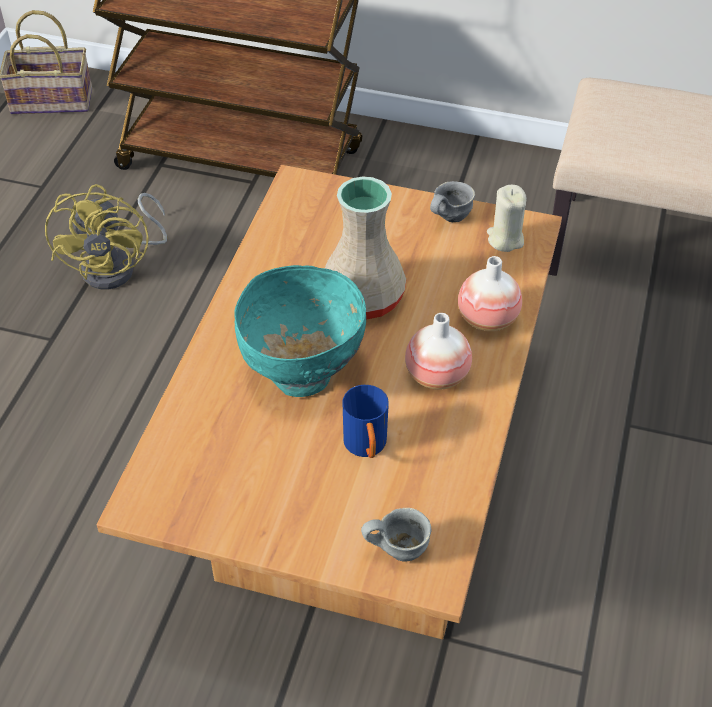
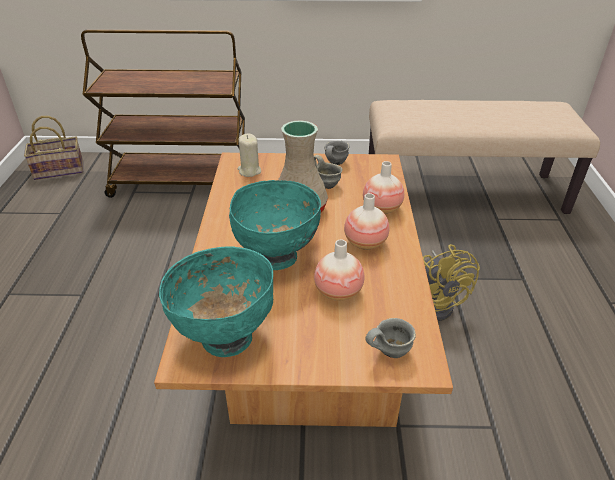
camera: 15 degrees left, 10 degrees down
(119, 266) = (119, 247): yellow fan -> yellow fan (436, 303)
(198, 482) = (225, 336): none -> turquoise bowl
(367, 448) = (338, 292): blue mug -> vase
(422, 257) = (327, 184): none -> grey mug
(505, 239) = (372, 168): beige candle -> beige candle (249, 171)

